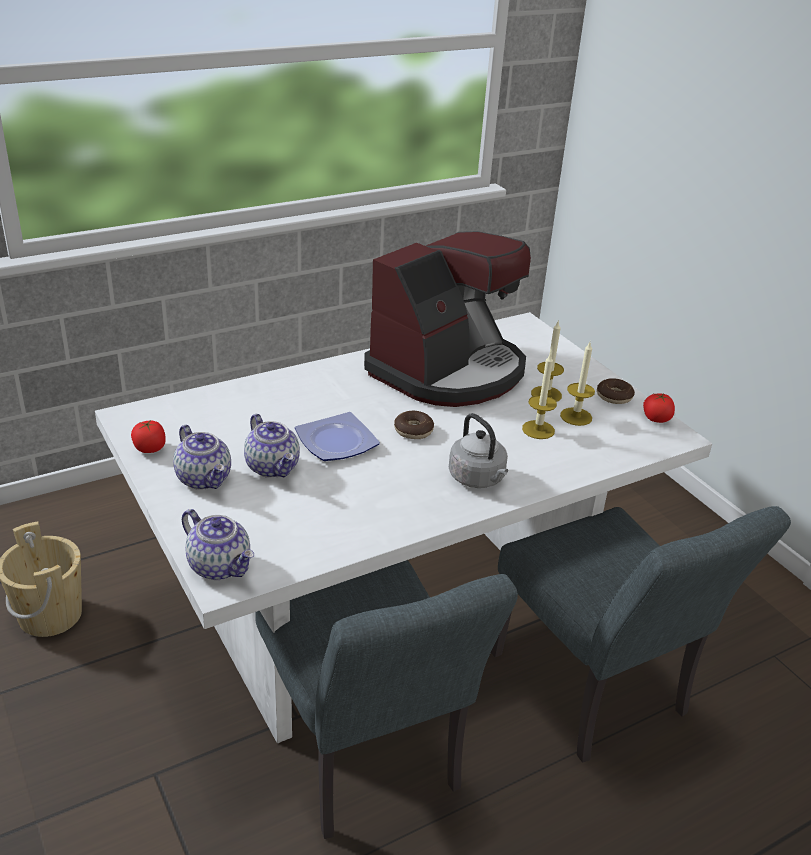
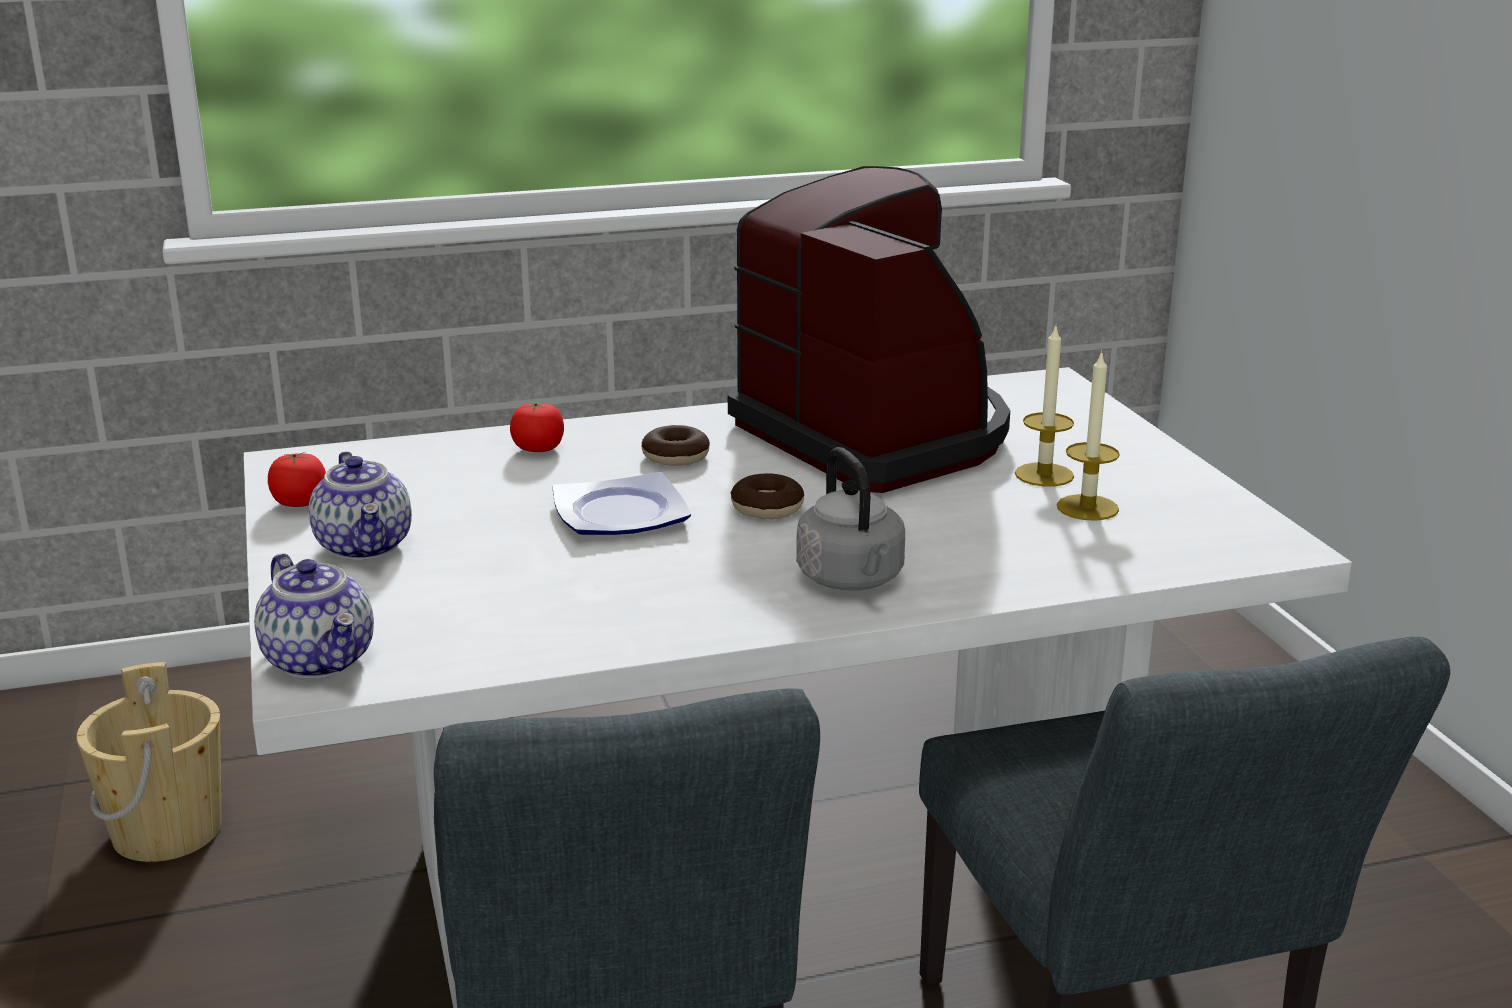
camera: 15 degrees right, 10 degrees down
(273, 467) = (491, 539): teapot -> none
(448, 371) = (875, 435): coffee machine -> coffee machine turned 90 degrees counterclockwise
(538, 429) = (1004, 521): candle -> none
(614, 397) = (1177, 485): donut -> donut (675, 457)
(656, 419) = (1249, 520): tomato -> tomato (538, 449)

